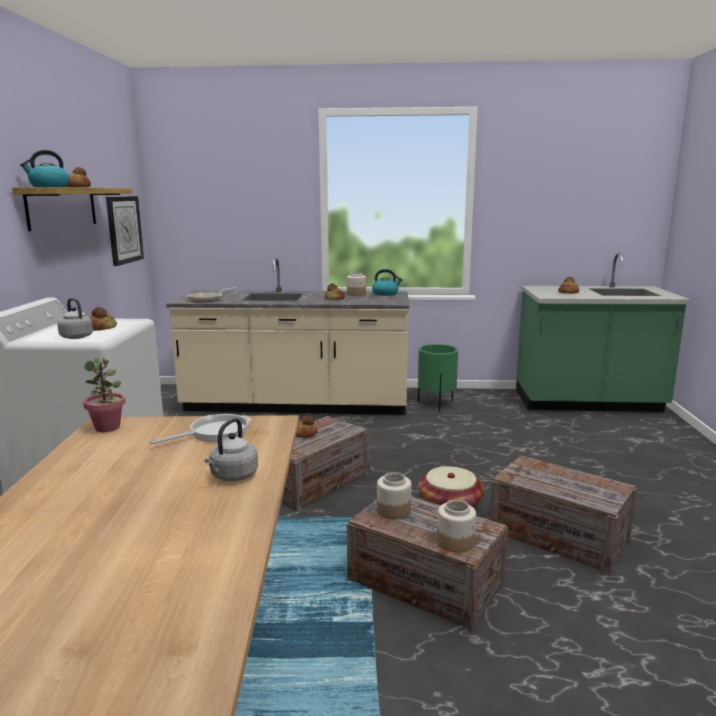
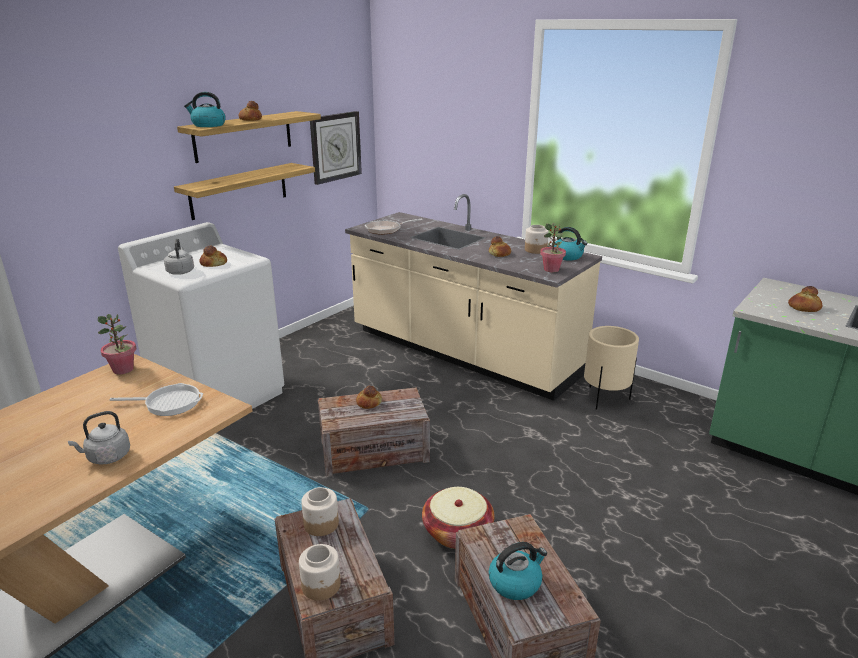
camera: 35 degrees right, 10 degrees up
(62, 266) = (239, 190): none -> shelf
(390, 300) = (551, 269): none -> potted plant
(436, 404) = (605, 398): green planter -> beige planter
(569, 489) = (515, 582): none -> kettle

